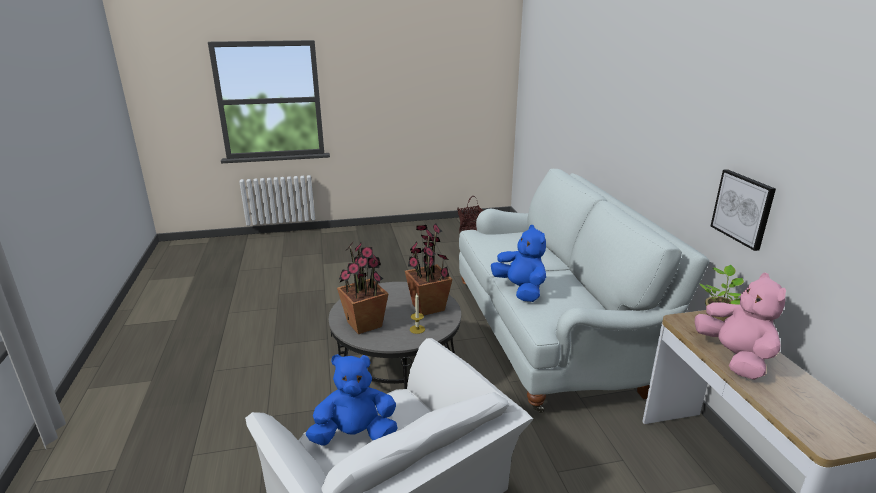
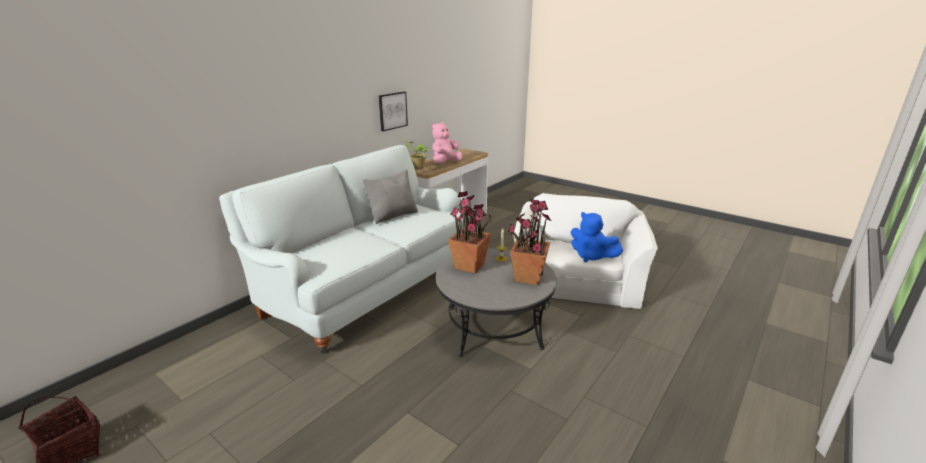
camera: 130 degrees left, 0 degrees up
(520, 290) = (421, 225): blue plush toy -> none
(568, 286) = (393, 216): none -> grey pillow

